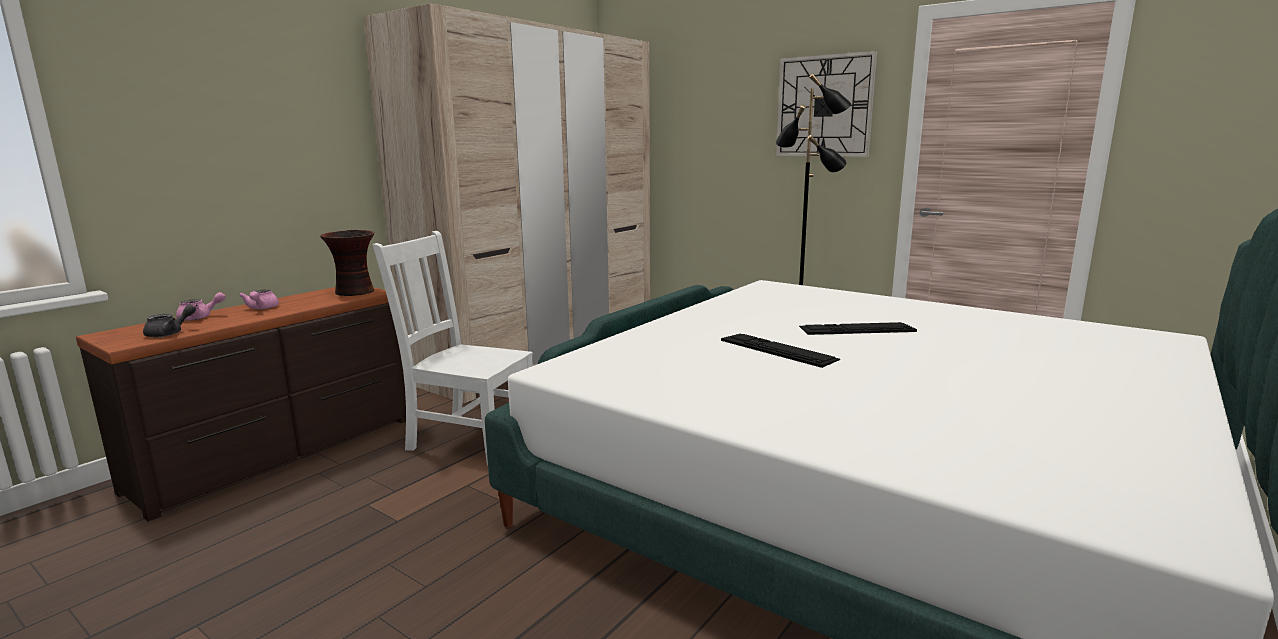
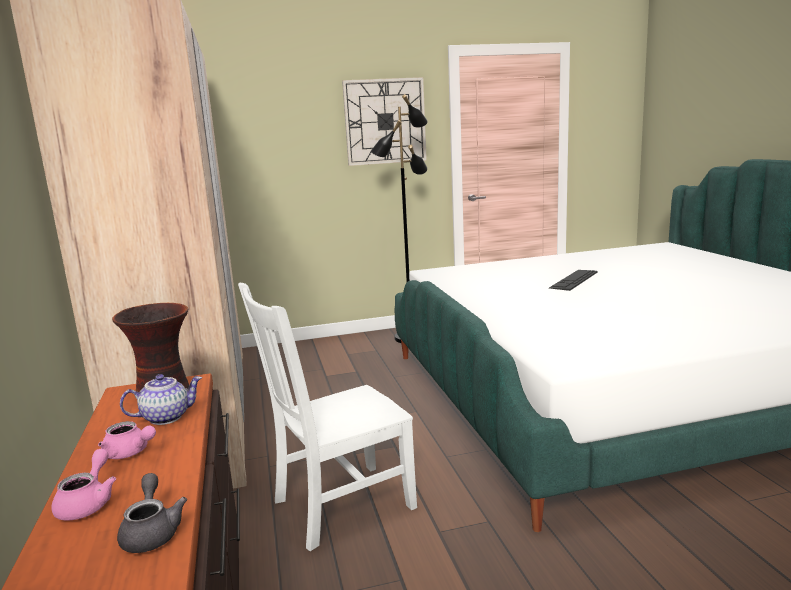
camera: 50 degrees left, 0 degrees up
(315, 301) = (166, 417): none -> teapot
(777, 349) = (593, 303): keyboard -> none

